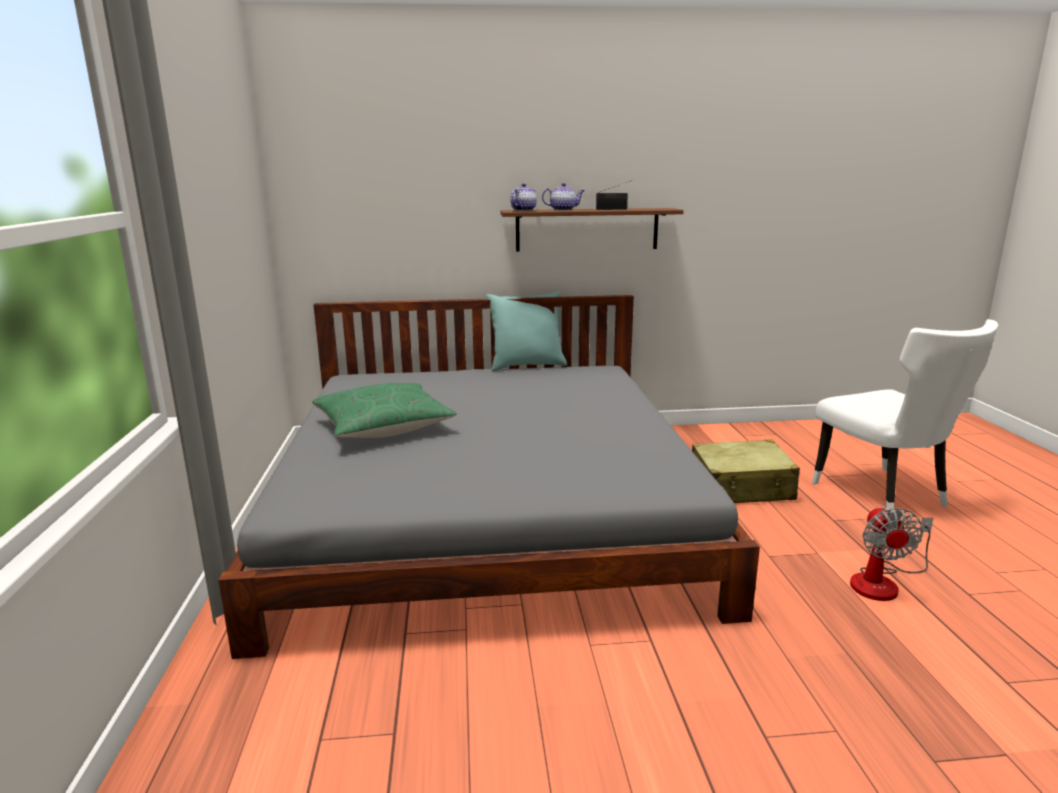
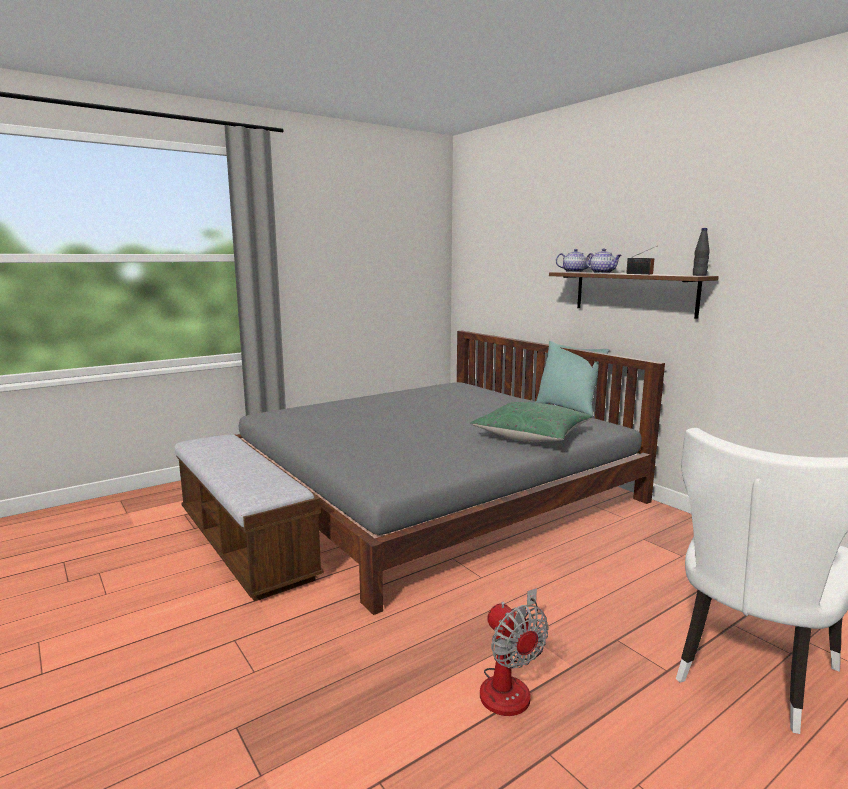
camera: 60 degrees right, 5 degrees down
(383, 427) = (386, 405): green pillow -> green pillow (531, 436)
(505, 685) = (244, 544): none -> bench
(667, 208) = (699, 275): none -> black bottle
(741, 487) = (615, 576): beige suitcase -> none
(883, 582) = (510, 683): fan -> fan turned 90 degrees counterclockwise

